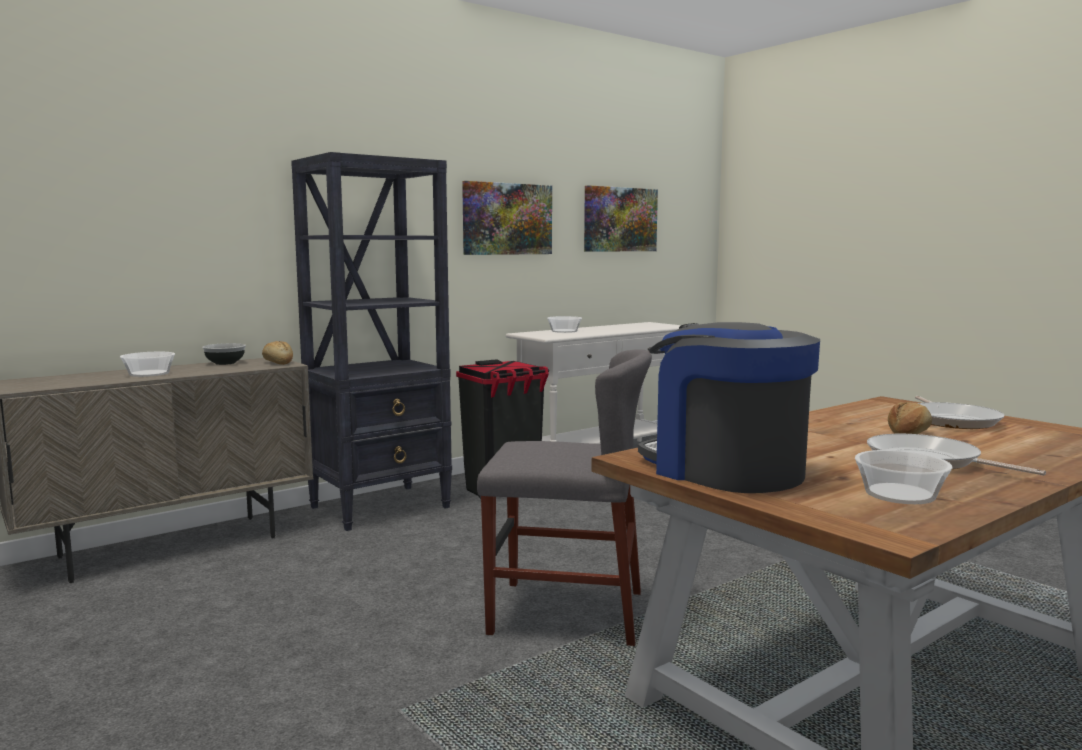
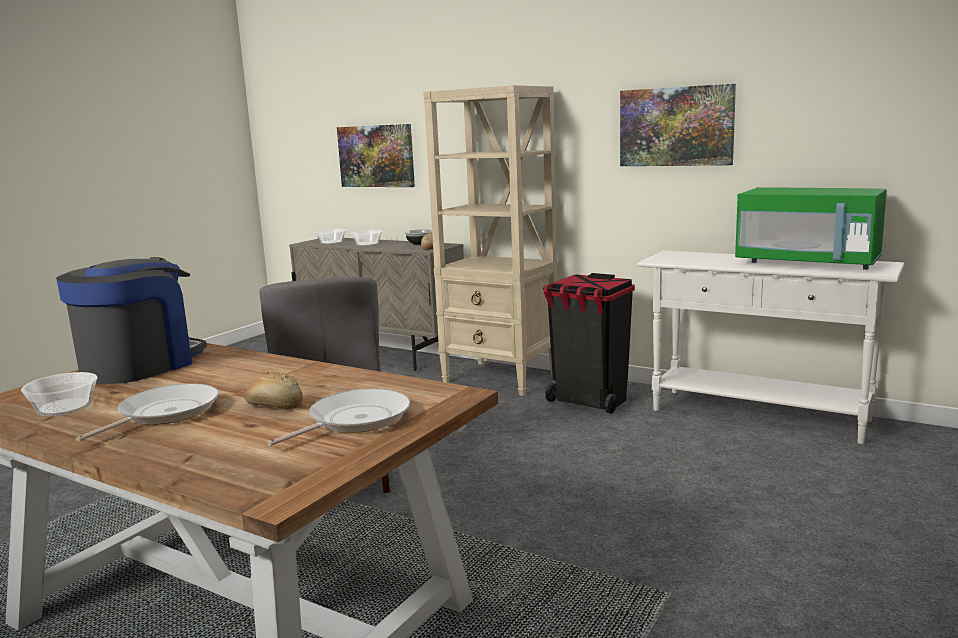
camera: 70 degrees right, 5 degrees up
(381, 507) = (501, 378): black bookcase -> beige bookcase
(564, 331) = (717, 257): bowl -> bowl (331, 242)
(620, 219) = (861, 117): picture -> picture (376, 156)
(623, 327) = (807, 263): none -> green microwave
(952, 420) = (354, 420): frying pan -> frying pan turned 150 degrees clockwise

